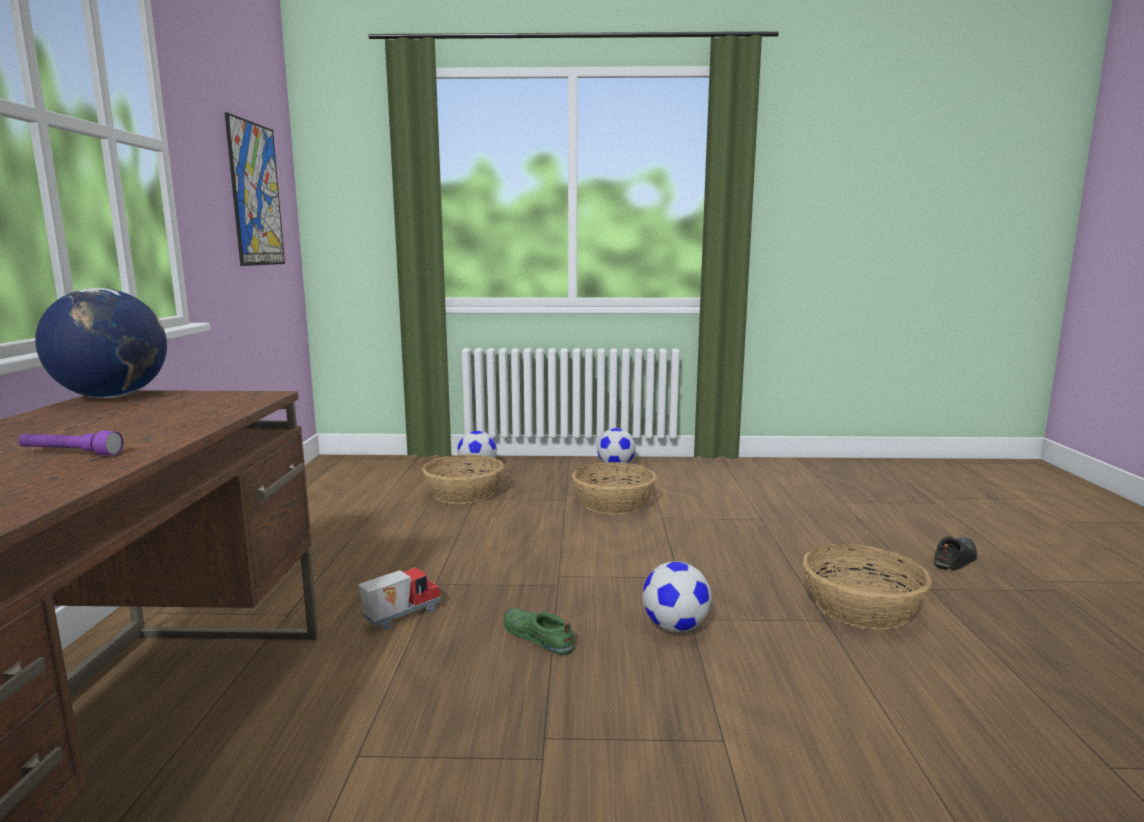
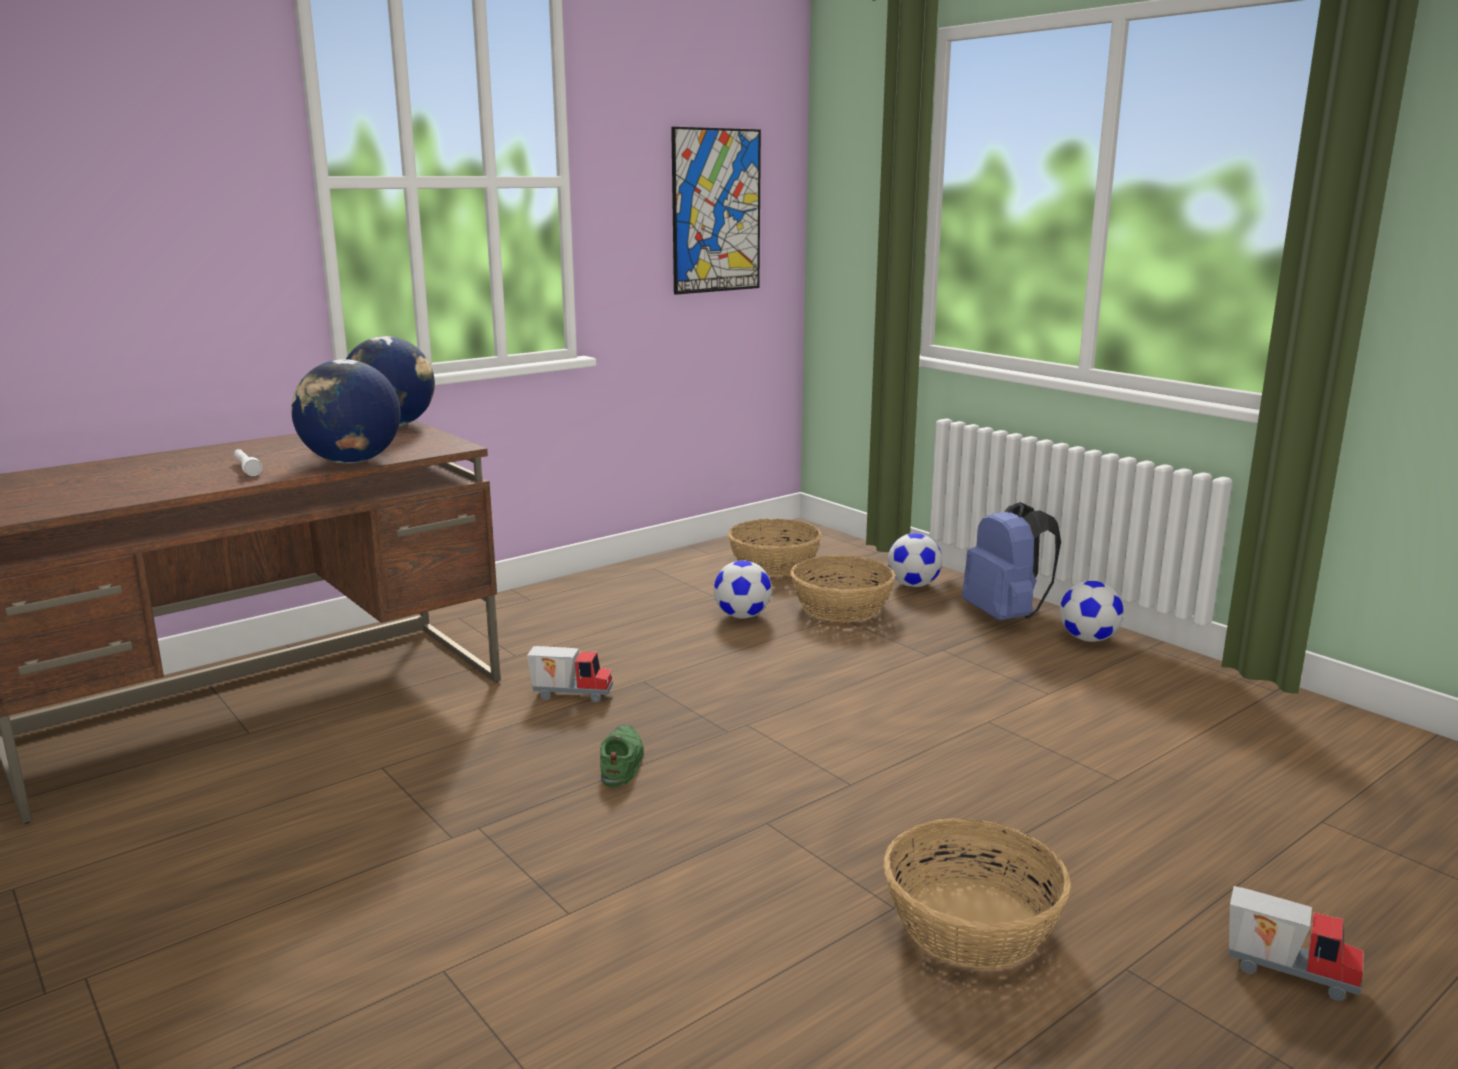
camera: 50 degrees right, 5 degrees up
(70, 453) = (246, 468): purple flashlight -> white flashlight
(195, 422) = (351, 462): none -> globe
(558, 468) = (1005, 616): none -> blue backpack
(613, 503) = (972, 680): basket -> basket (774, 564)
(676, 627) = (737, 821): football -> football (742, 616)
(955, 558) = (1288, 971): black shoe -> toy truck

